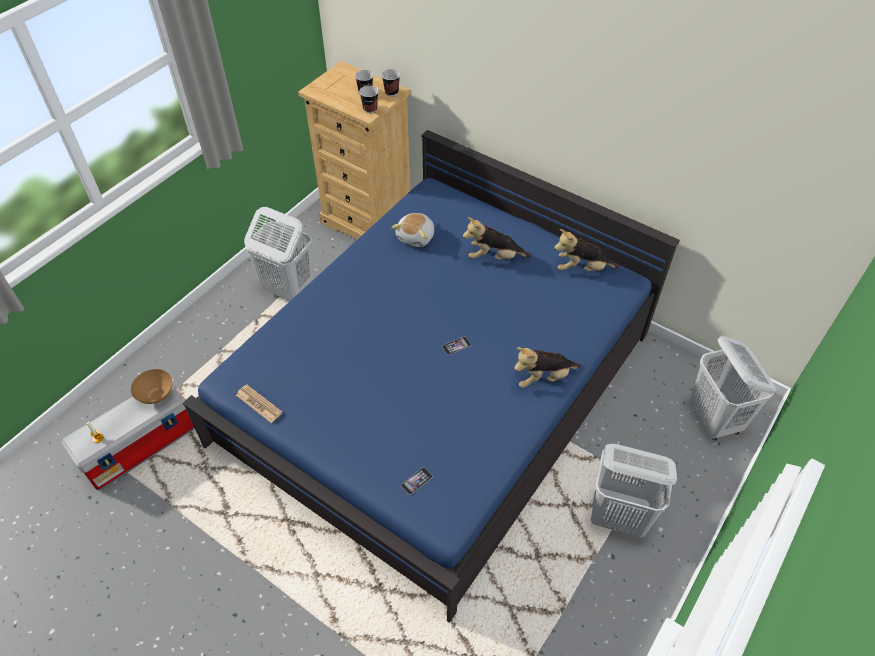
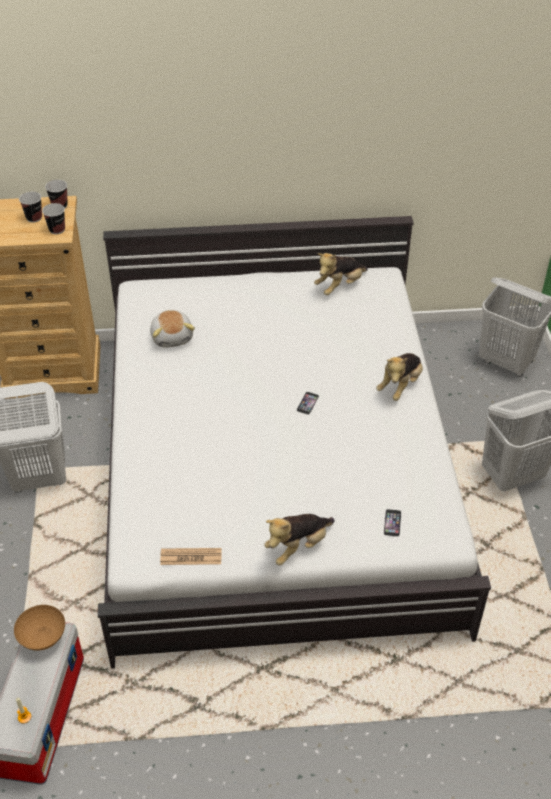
camera: 40 degrees left, 5 degrees down
(438, 387) = (275, 472): blue bed -> white bed
(494, 257) = (259, 316): plush toy -> plush toy (298, 546)

